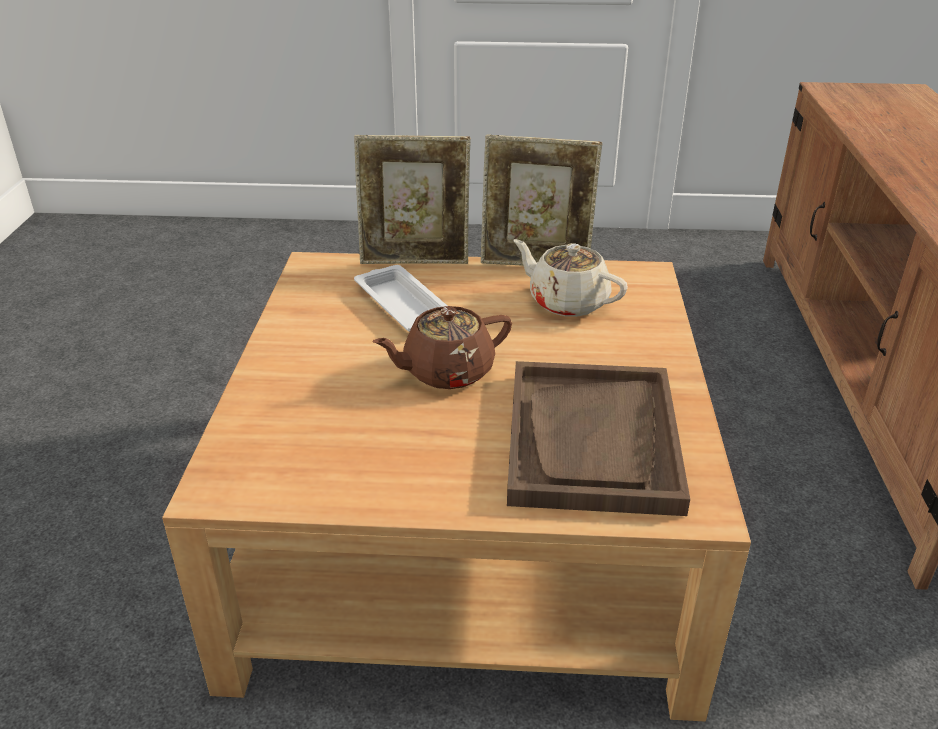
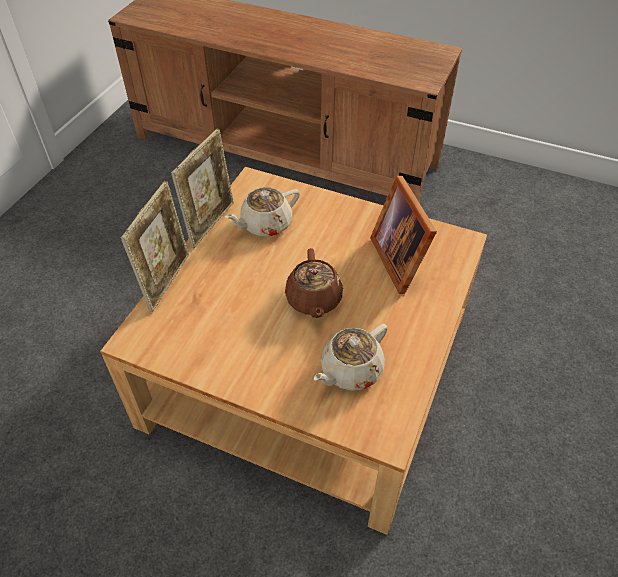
camera: 70 degrees left, 15 degrees up
(328, 430) = (350, 370): none -> beige teapot
(402, 305) = (224, 302): white tray -> none
(593, 440) = (401, 259): brown tray -> picture frame

